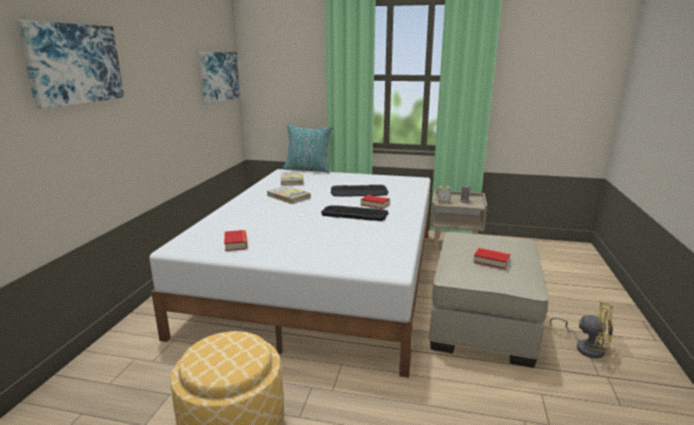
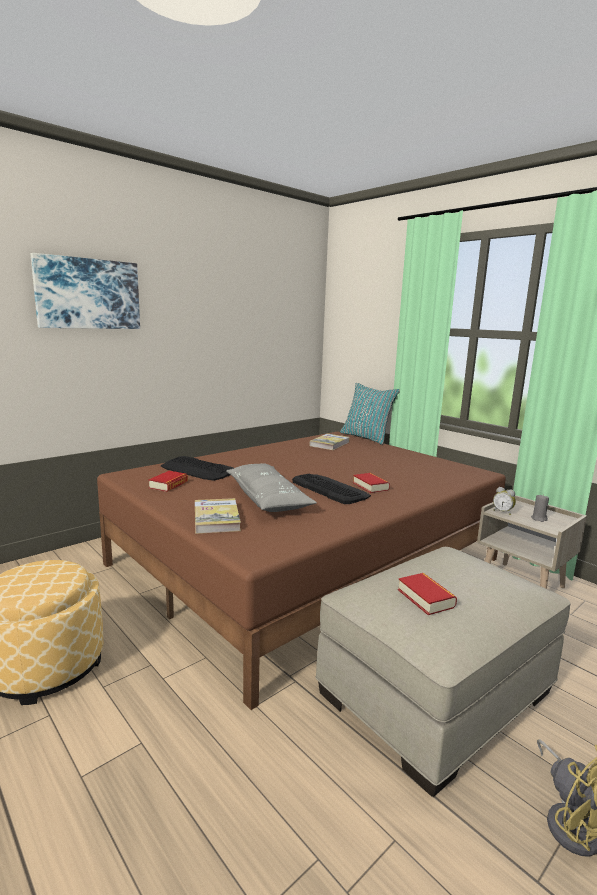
camera: 35 degrees right, 5 degrees down
(218, 76) = (287, 323): picture -> none
(288, 197) = (295, 457): book -> book (216, 518)
(323, 277) = (307, 561): white bed -> brown bed
(329, 231) = (267, 498): none -> grey pillow
(359, 192) = (378, 470): keyboard -> keyboard (197, 470)

